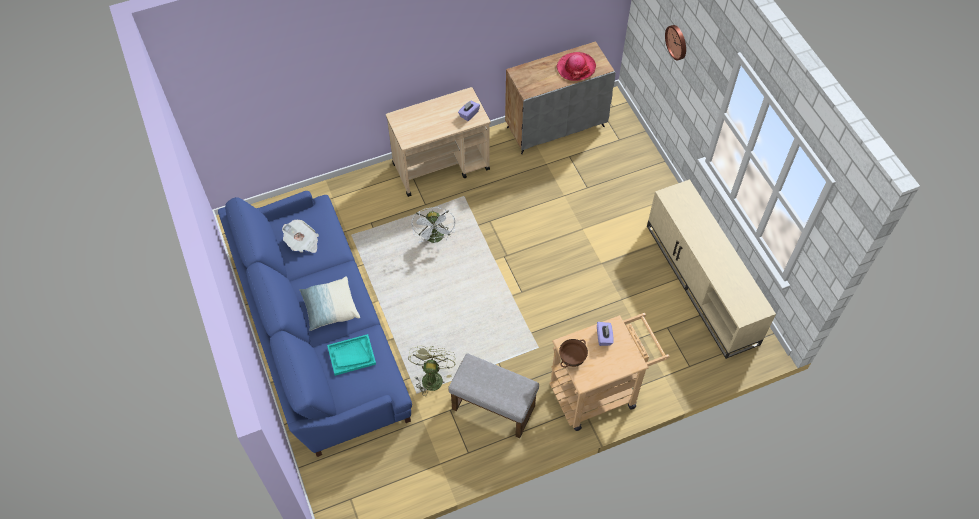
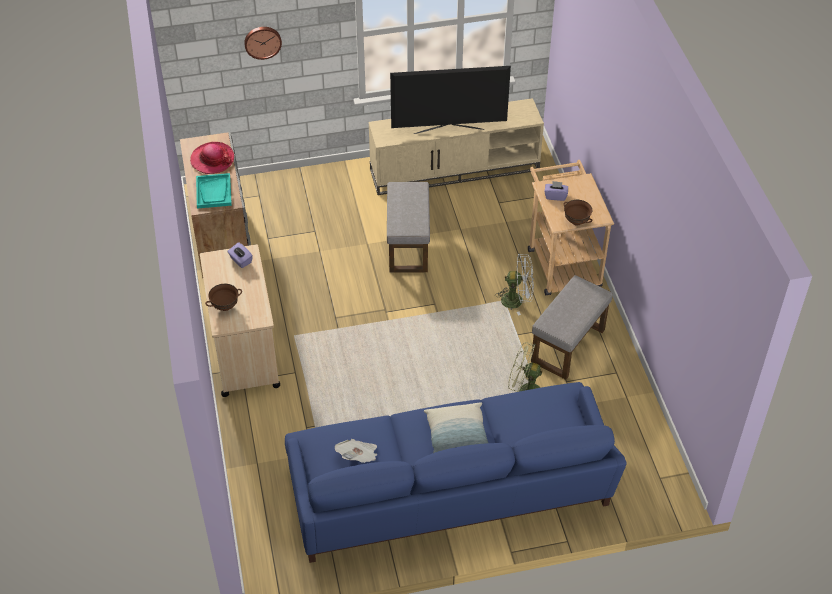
camera: 80 degrees left, 10 degrees down
(351, 355) = (523, 421): turquoise tray -> turquoise tray (214, 192)
(416, 115) = (225, 307): none -> brown bowl
(435, 238) = (346, 368): white fan -> white fan (517, 300)
(589, 260) = (407, 245): none -> grey ottoman
(698, 246) = (449, 130): none -> television

